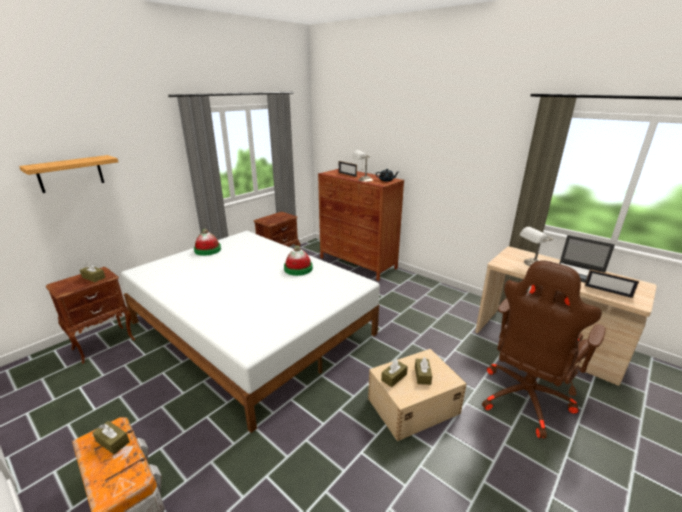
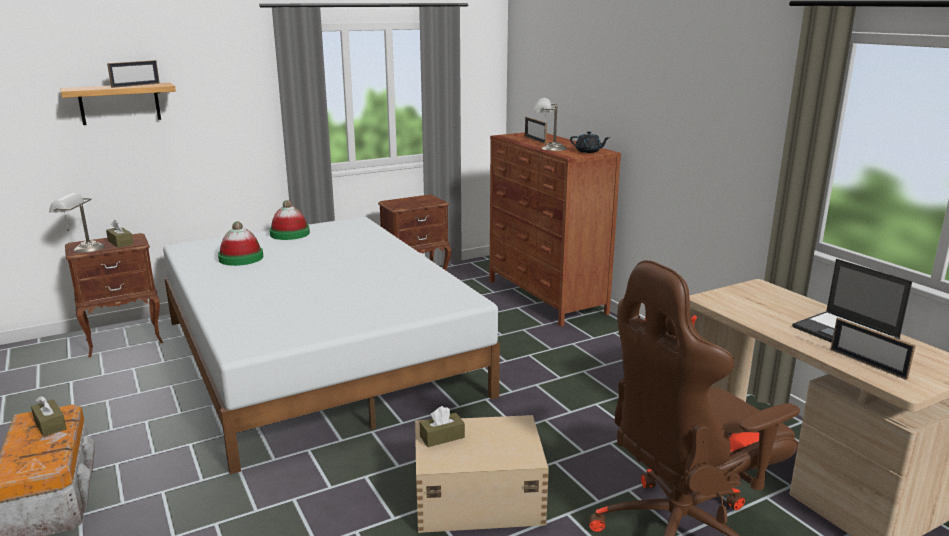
camera: 20 degrees right, 5 degrees down
(84, 159) = (136, 85): none -> picture frame
(298, 268) = (392, 271): hat -> hat (241, 258)
(422, 375) = (488, 443): brown tissue box -> none
(531, 264) = (768, 307): white table lamp -> white table lamp (82, 248)

